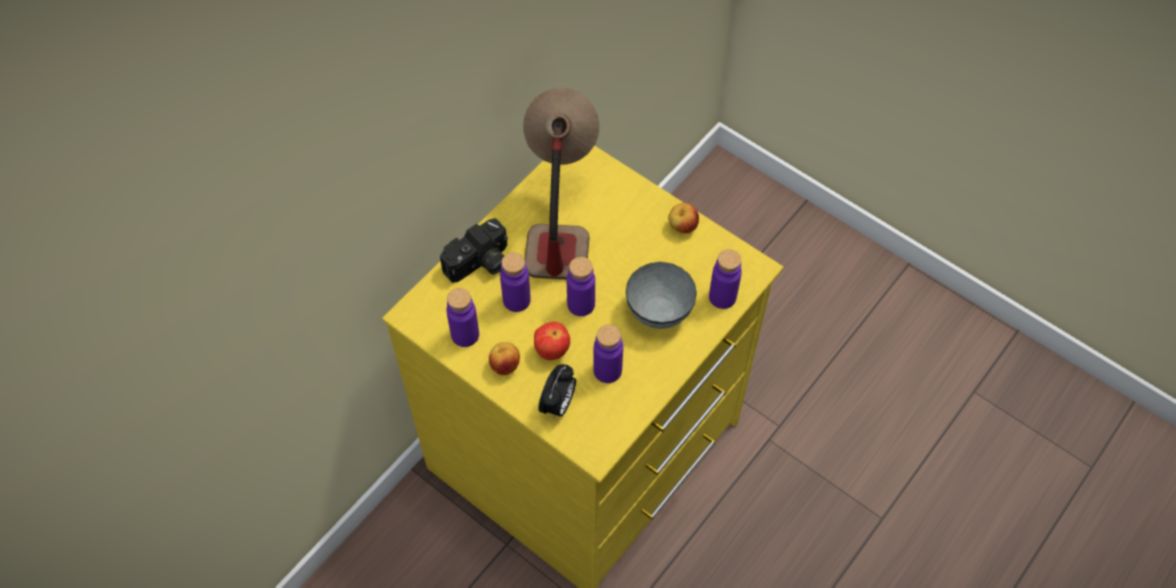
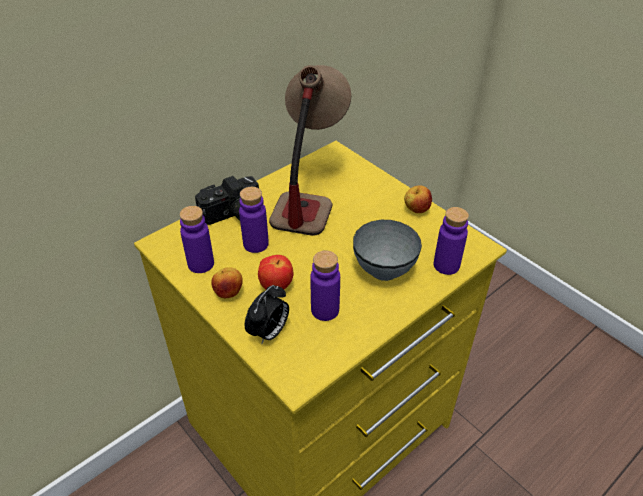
camera: 10 degrees right, 15 degrees down
(581, 304) = (313, 254): purple bottle -> none

